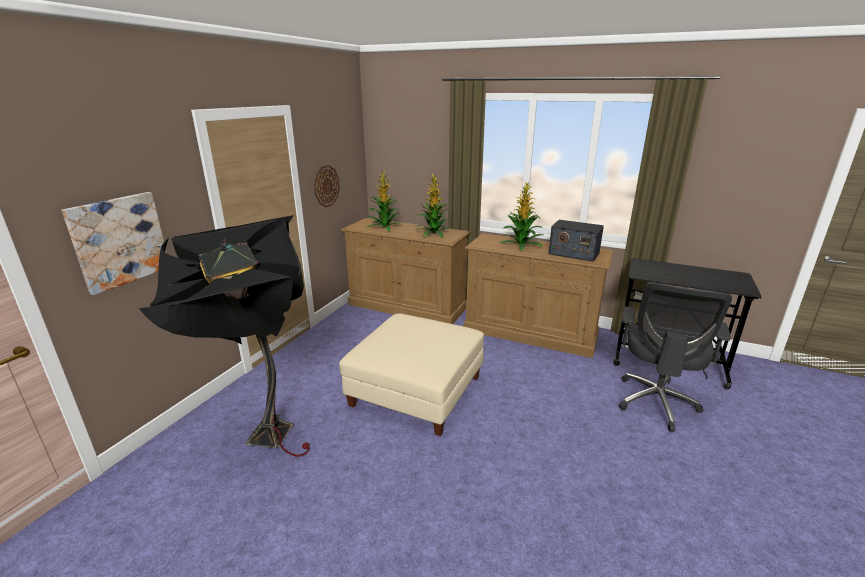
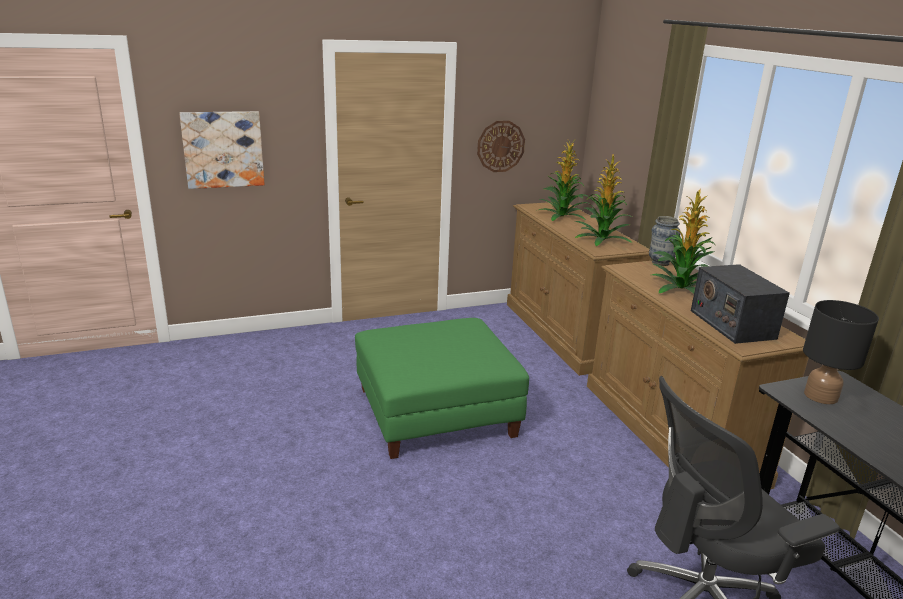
camera: 45 degrees right, 0 degrees up
(263, 443) = (267, 378): black floor lamp -> none
(416, 390) = (436, 411): beige ottoman -> green ottoman
(485, 236) = (660, 263): none -> vase
(650, 271) = (820, 396): none -> black table lamp

